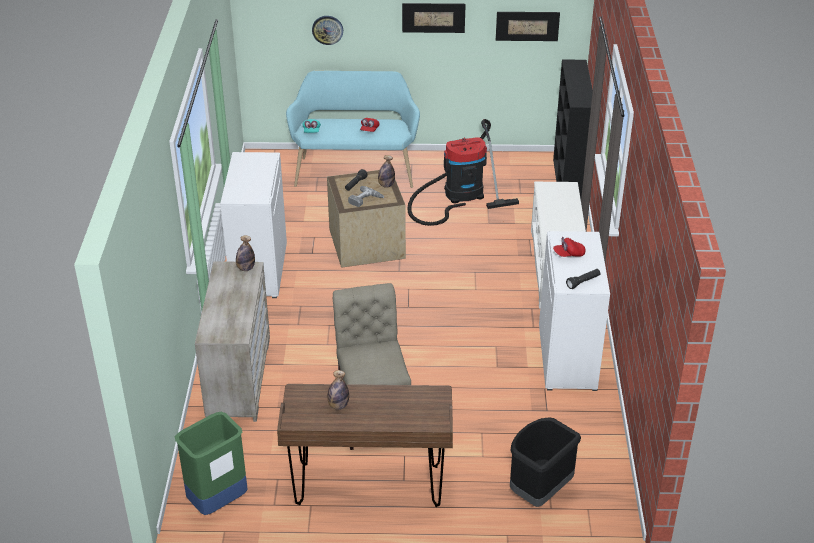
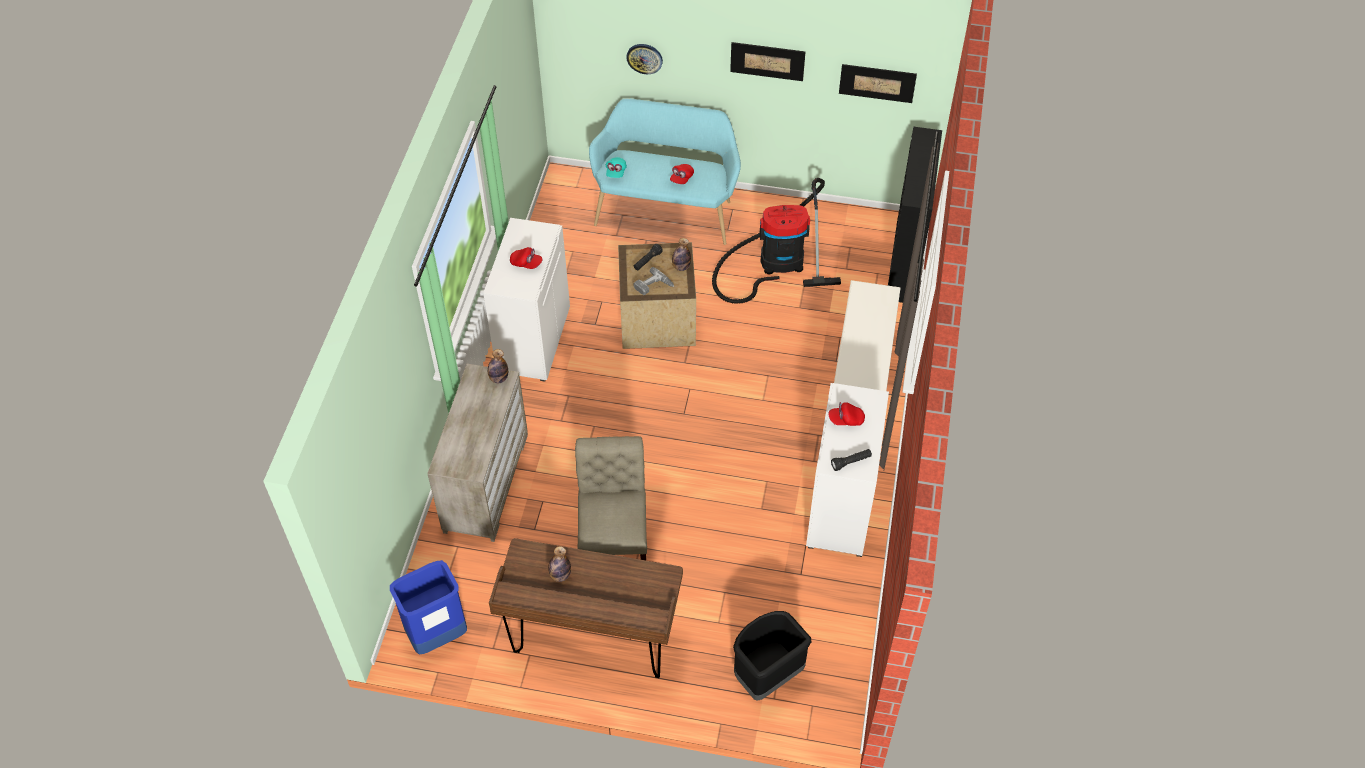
camera: 10 degrees right, 15 degrees up
(218, 502) = (438, 636): green trash can -> blue trash can
(254, 180) = (526, 263): none -> red cap

